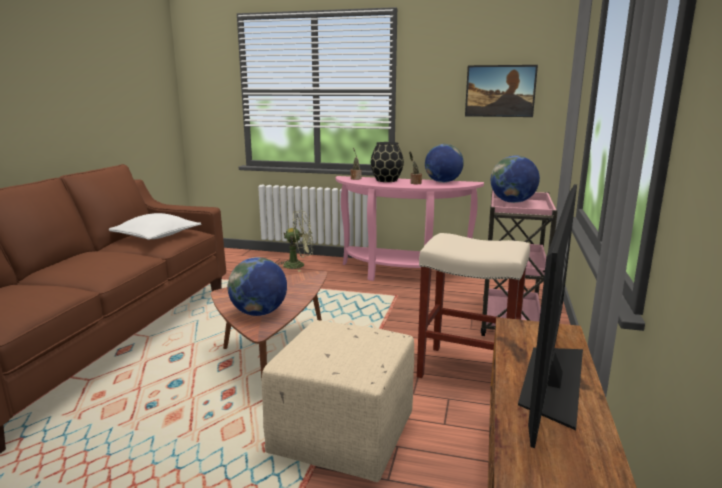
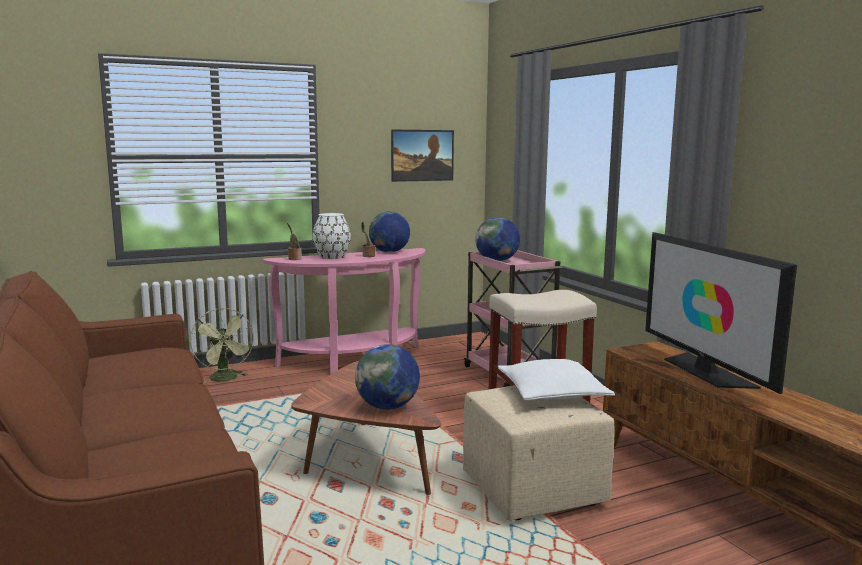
camera: 40 degrees left, 5 degrees down
(156, 236) = (140, 362): white pillow -> white pillow (552, 393)
(299, 265) = (226, 379): green fan -> green fan turned 105 degrees clockwise
(386, 180) = (331, 257): black vase -> white vase

